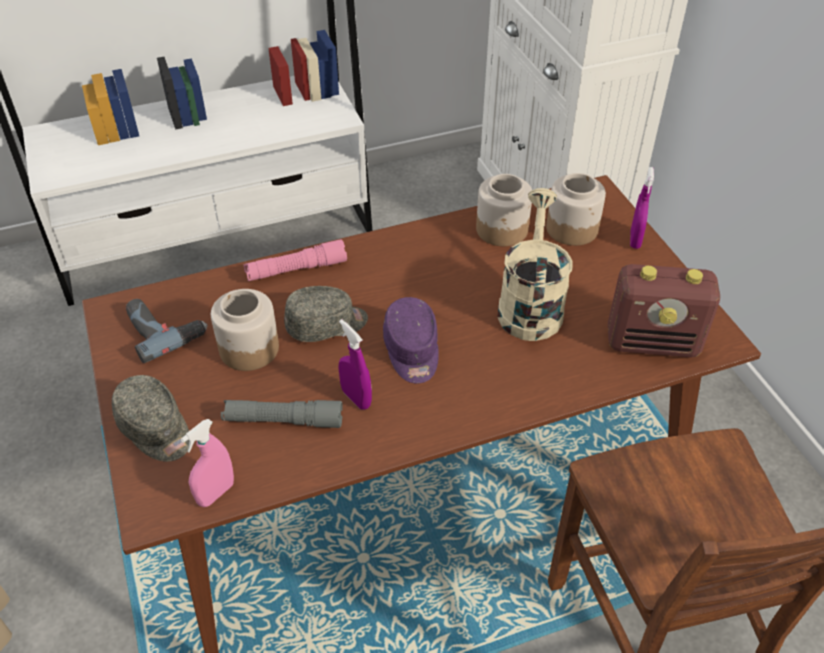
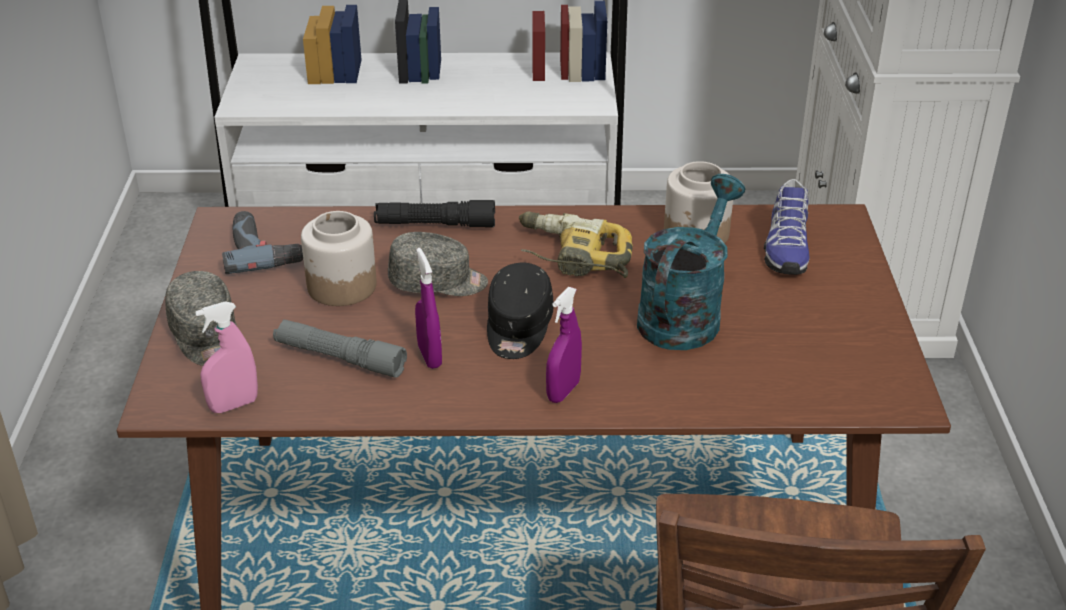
camera: 20 degrees right, 10 degrees down
(296, 269) = (435, 224): pink flashlight -> black flashlight
(412, 351) = (518, 328): purple cap -> black cap
(420, 274) = (572, 257): none -> power drill
(530, 304) = (684, 313): beige watering can -> turquoise watering can
(572, 228) = (784, 249): jar -> shoe
(635, 240) = (858, 276): purple spray bottle -> purple spray bottle (563, 391)
(653, 343) = (814, 383): radio -> none

